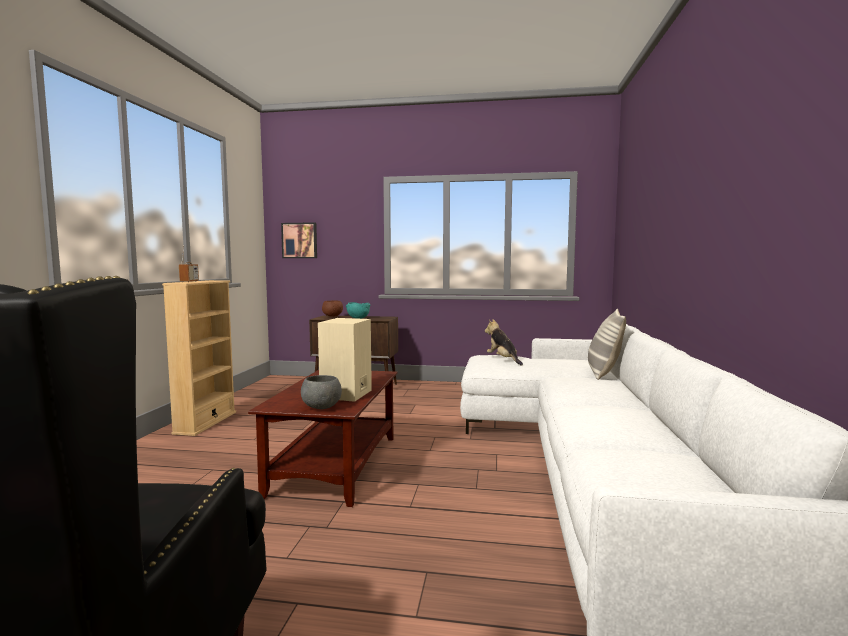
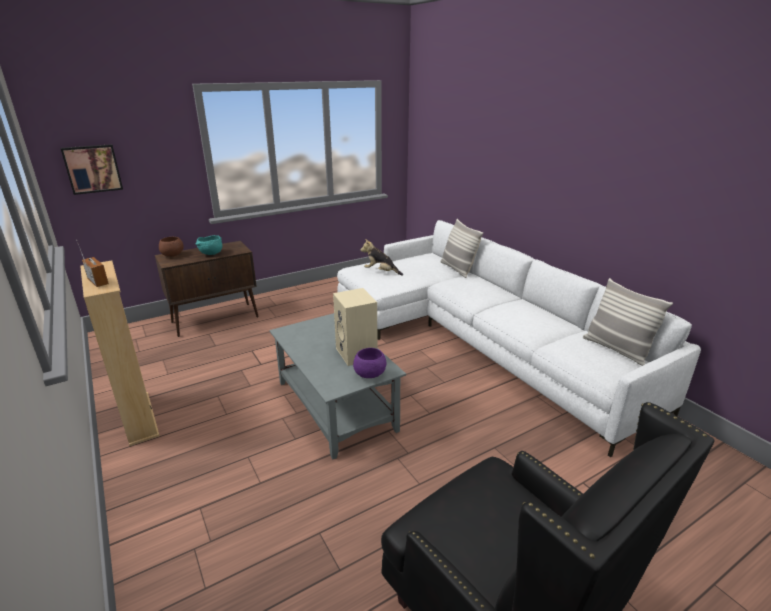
camera: 40 degrees left, 20 degrees up
(321, 408) = (370, 375): grey bowl -> purple bowl
(336, 465) = (336, 406): brown coffee table -> grey coffee table
(712, 485) = (616, 349): none -> pillow

